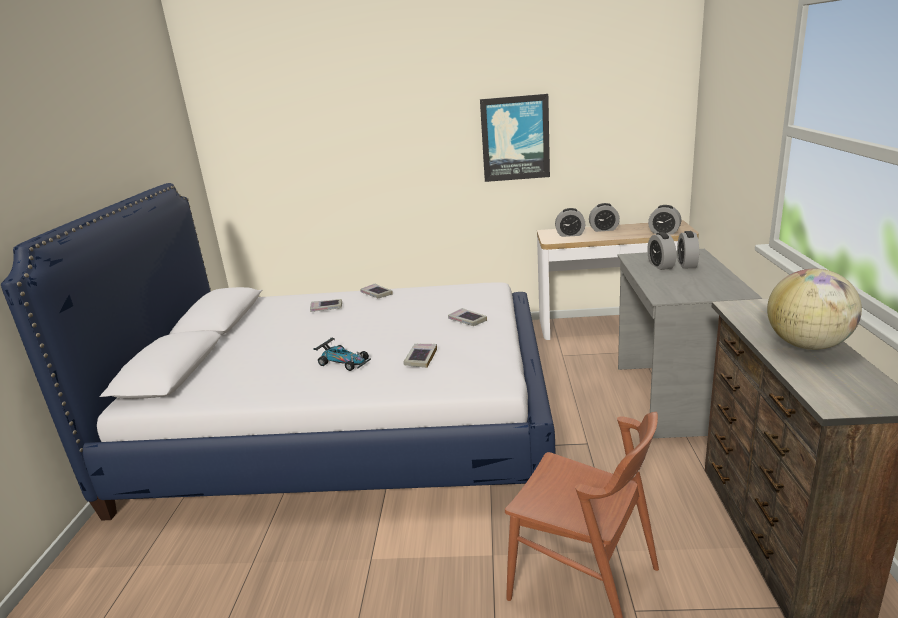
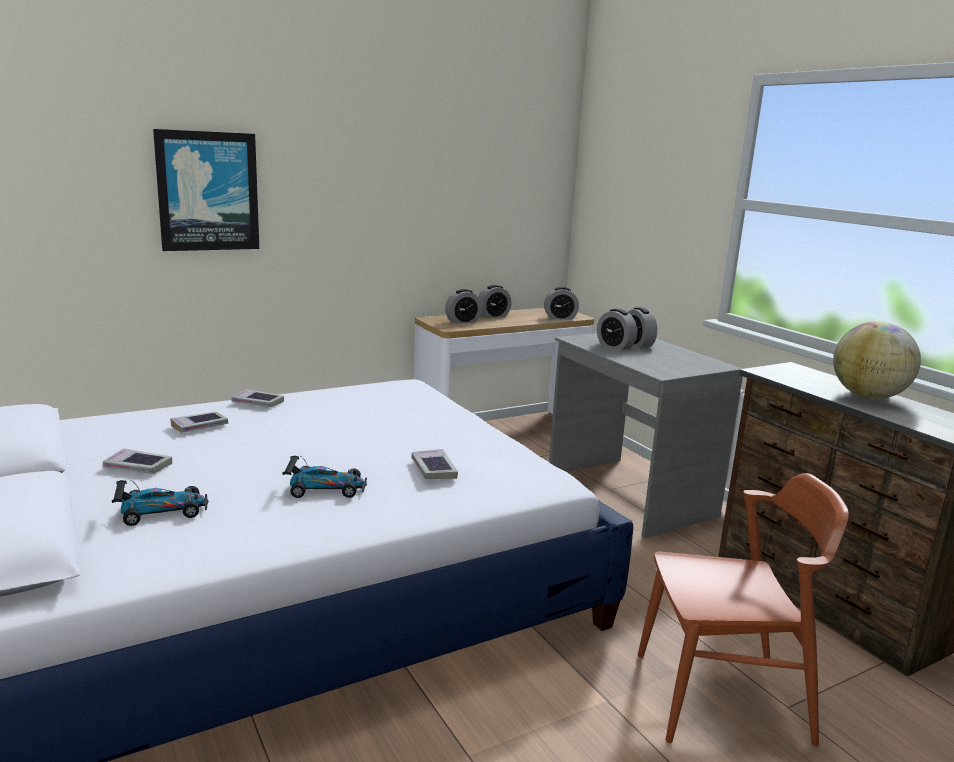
camera: 35 degrees left, 5 degrees down
(249, 363) = (161, 511): none -> toy car
(467, 320) = (431, 422): book -> book (138, 467)
(515, 138) = (395, 201): picture -> picture (208, 191)

